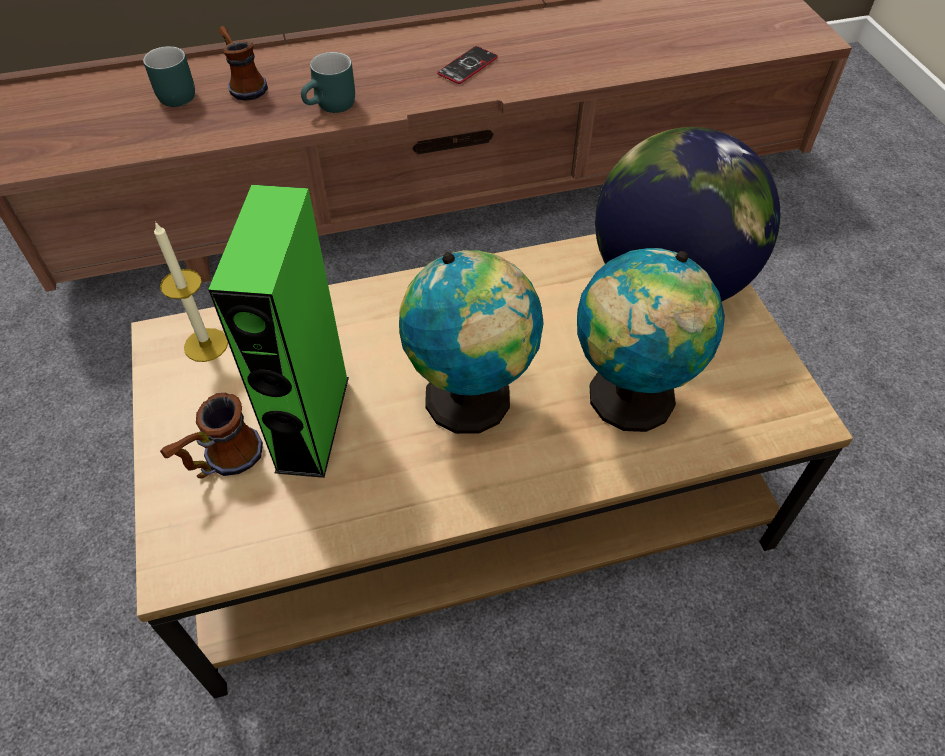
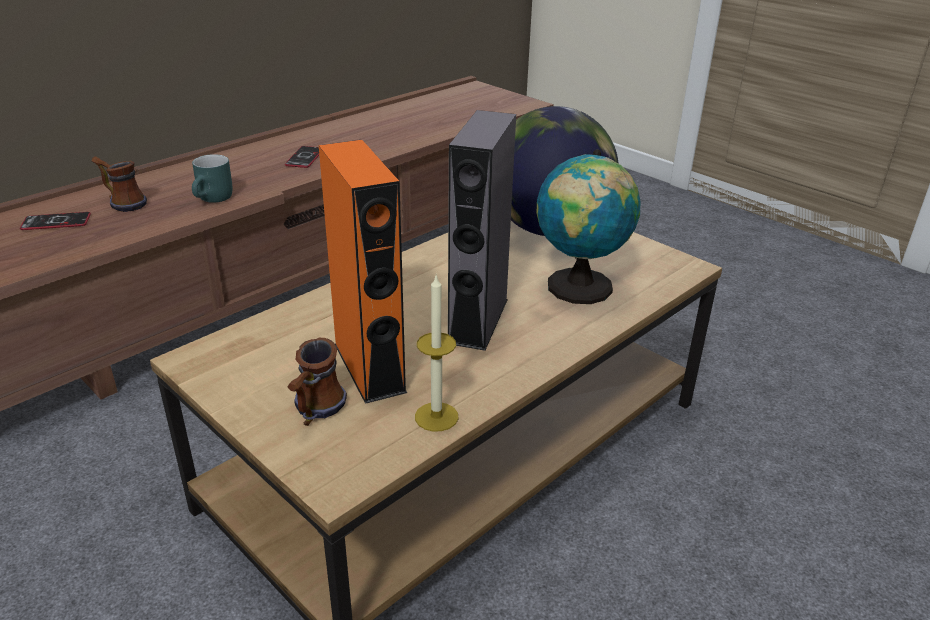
camera: 30 degrees left, 20 degrees down
(171, 96) = (56, 222): turquoise mug -> phone
(206, 345) = (234, 352): candle -> candle (436, 417)
(313, 423) = (369, 367): green speaker -> orange speaker
(473, 402) = (478, 320): globe -> grey speaker

